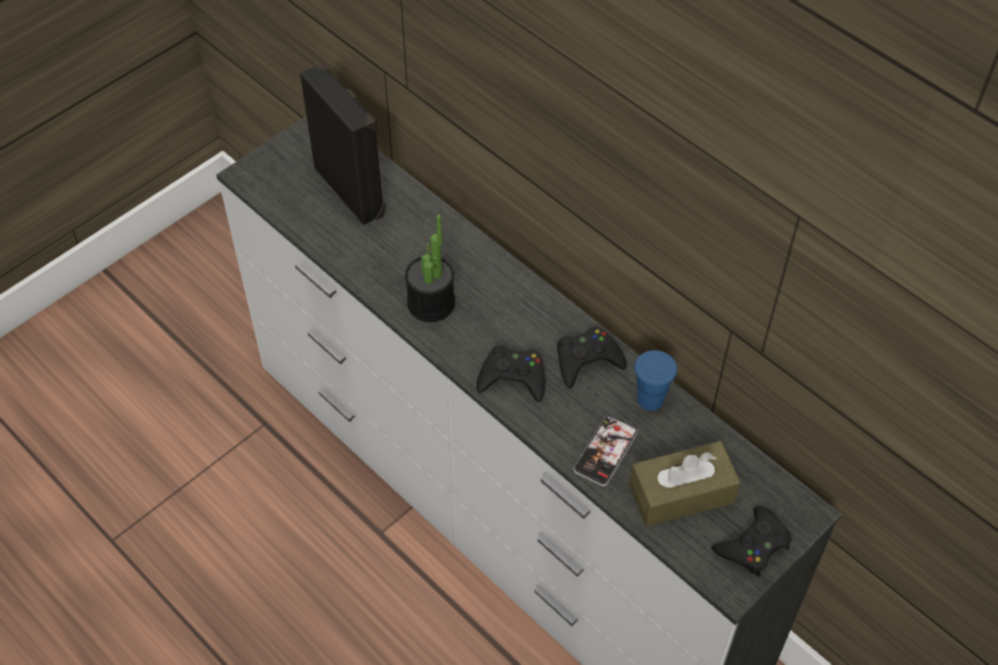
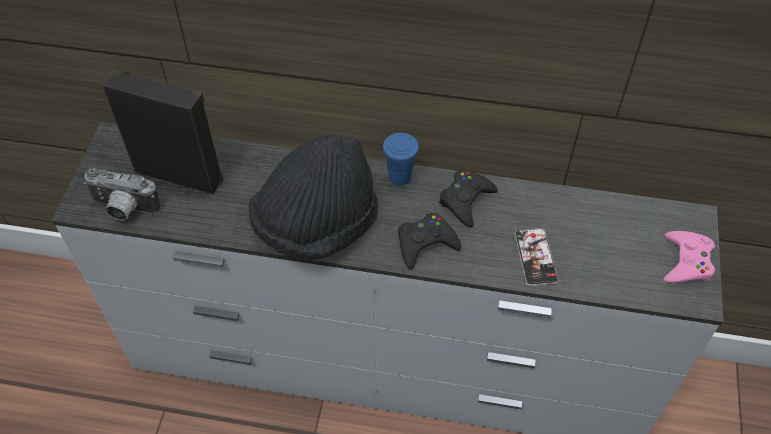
camera: 35 degrees left, 0 degrees up
(279, 197) = (124, 210): none -> camera
(431, 303) = (317, 224): potted plant -> black hat
(650, 399) = (532, 202): blue cup -> blue cup (400, 177)
(681, 494) = (610, 255): brown tissue box -> none
(753, 545) = (686, 262): black game controller -> pink game controller

